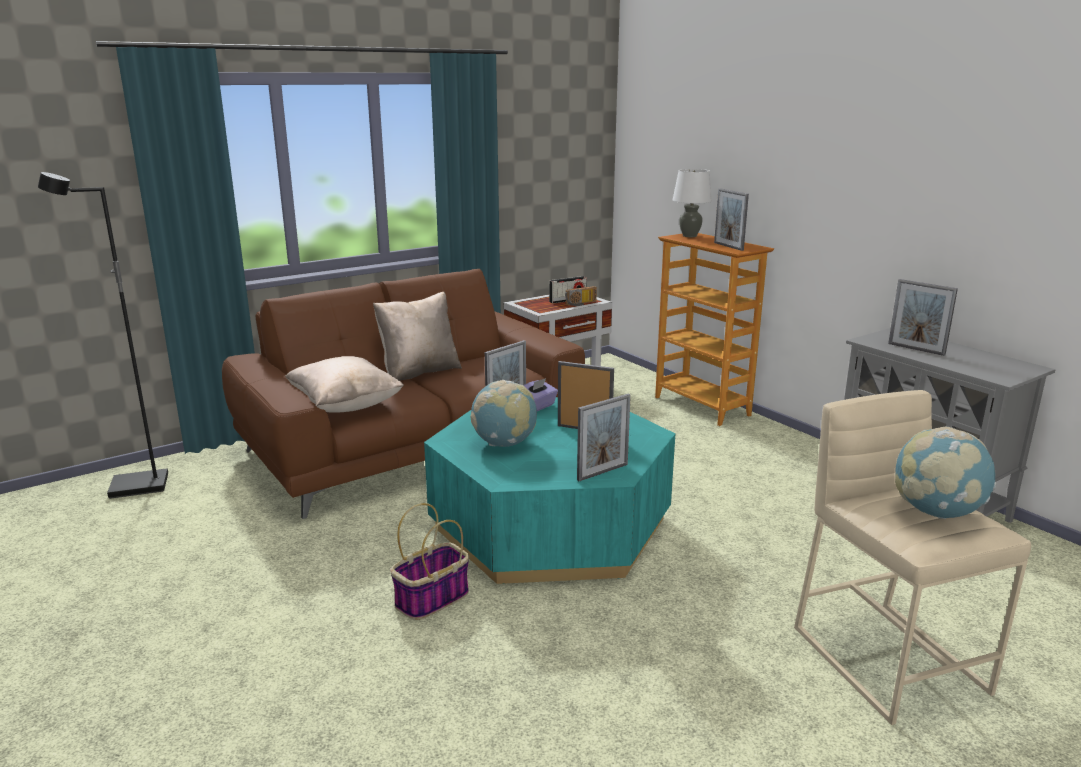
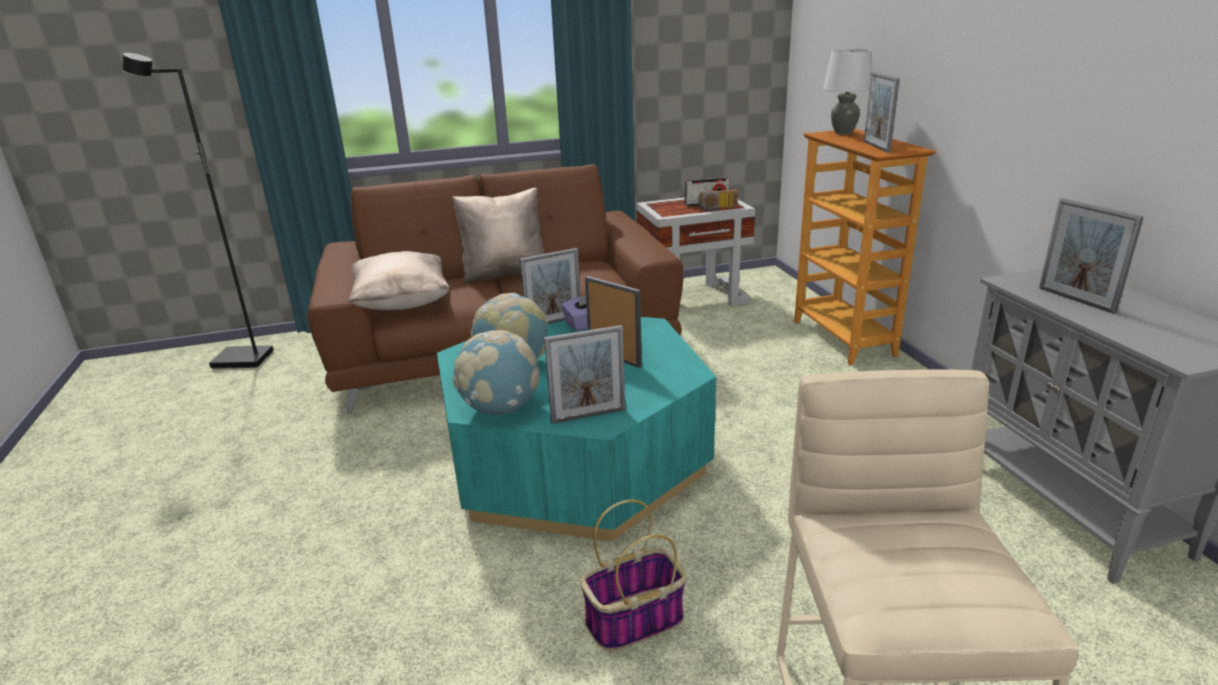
camera: 20 degrees right, 5 degrees up
(432, 600) = (396, 527): basket -> basket (634, 621)
(936, 512) = (935, 564): globe -> globe (501, 409)

